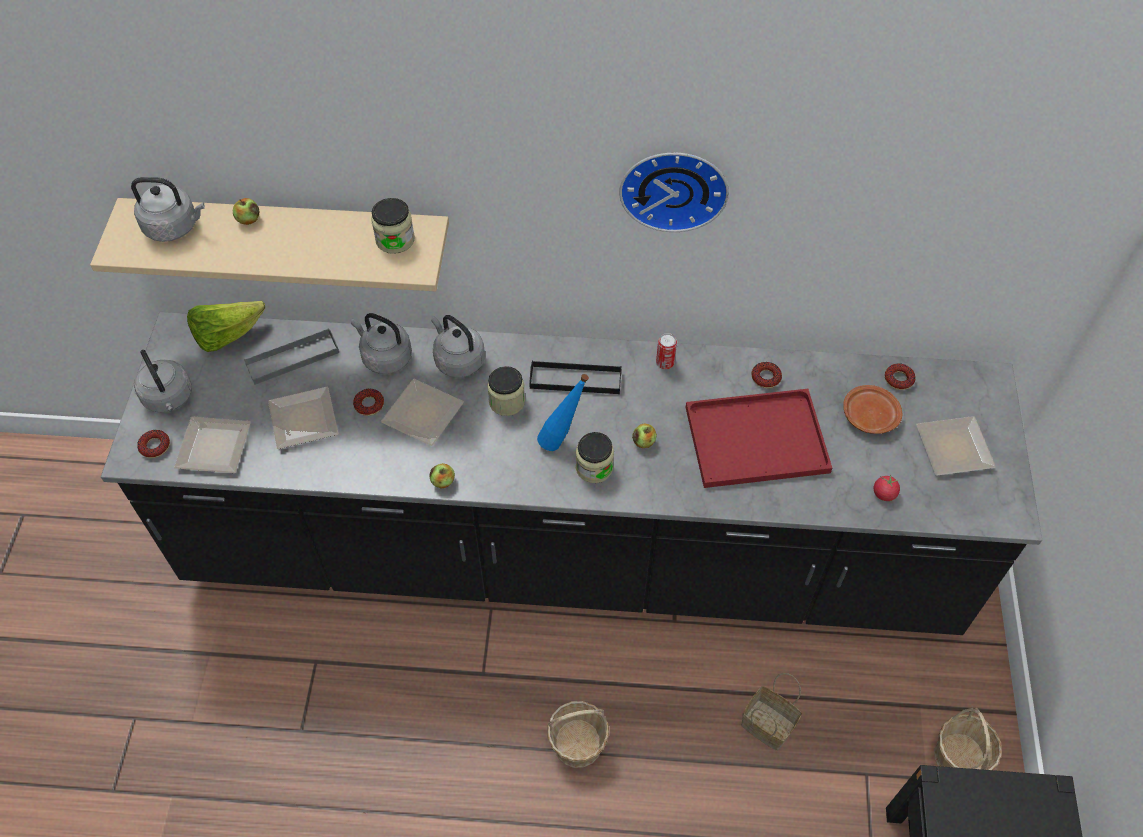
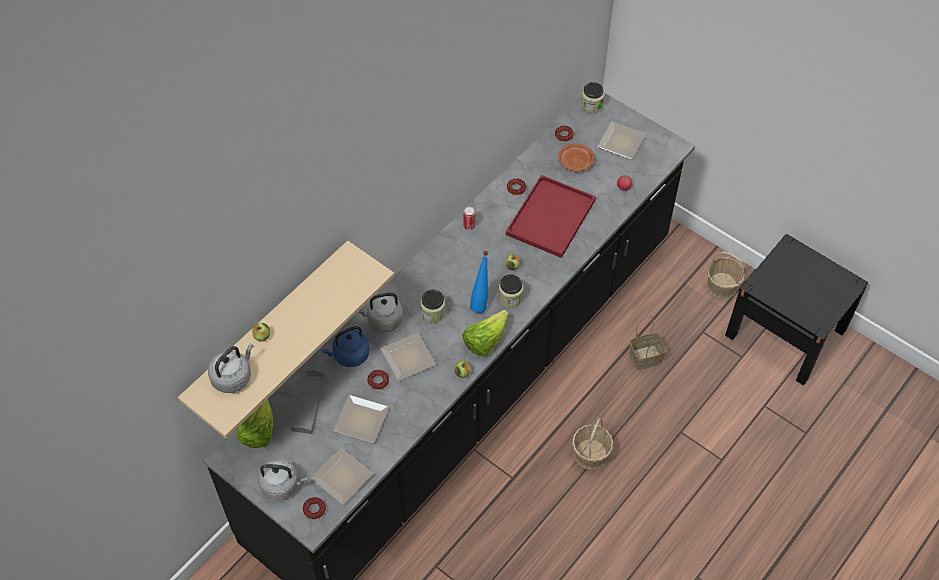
camera: 55 degrees left, 0 degrees up
(384, 357) = (349, 355): grey kettle -> blue kettle
(395, 240) = (344, 273): jar -> jar (591, 105)
(508, 478) = (485, 340): none -> lettuce
(575, 380) = (445, 272): black tray -> none
(674, 186) = (444, 125): wall clock -> none

